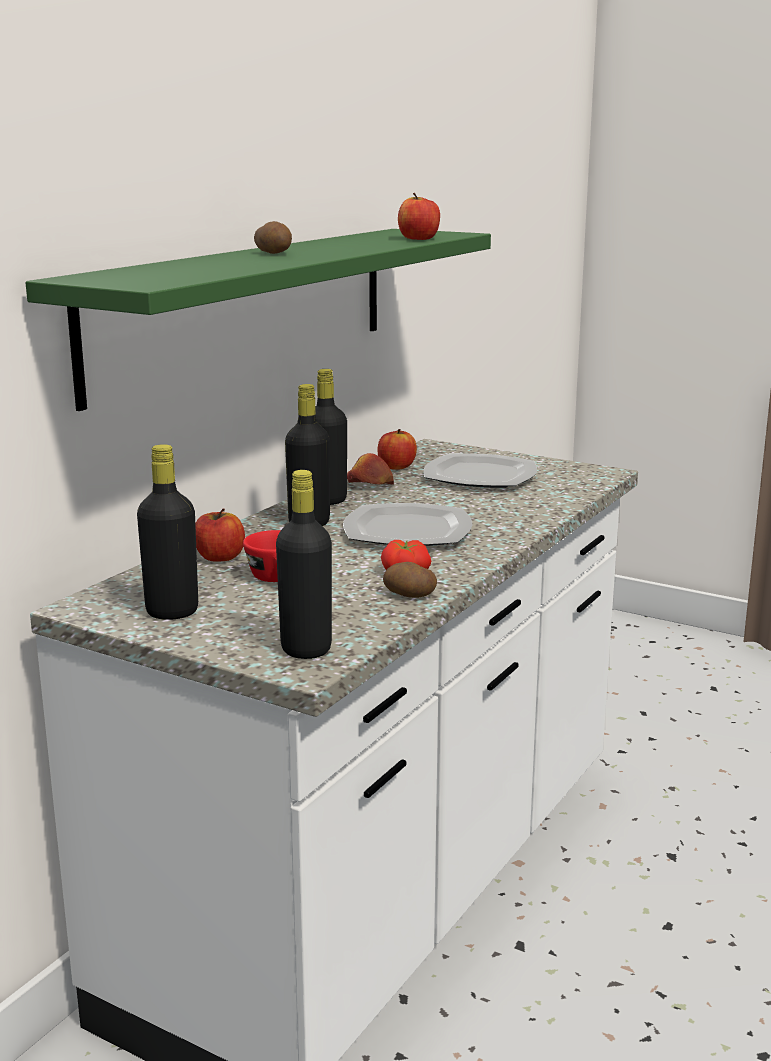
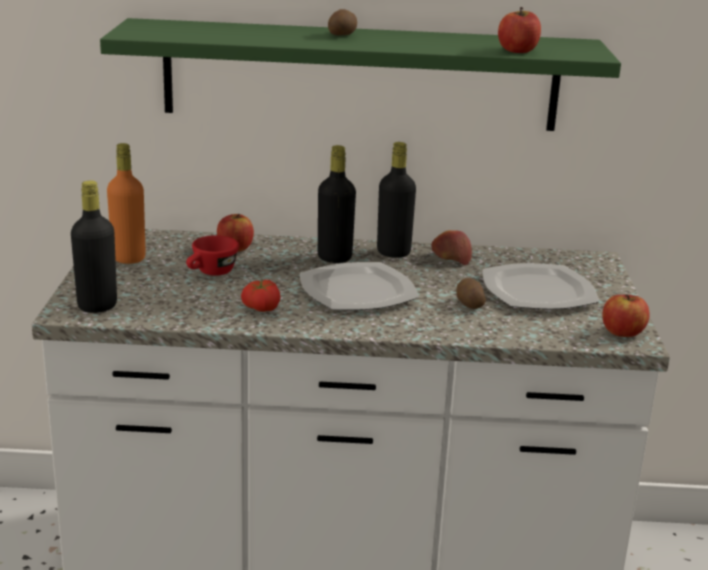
camera: 60 degrees right, 5 degrees up
(172, 612) = (128, 258): black bottle -> orange bottle
(396, 467) = (514, 257): apple -> apple (622, 332)
(409, 595) = (219, 317): potato -> potato (469, 304)

